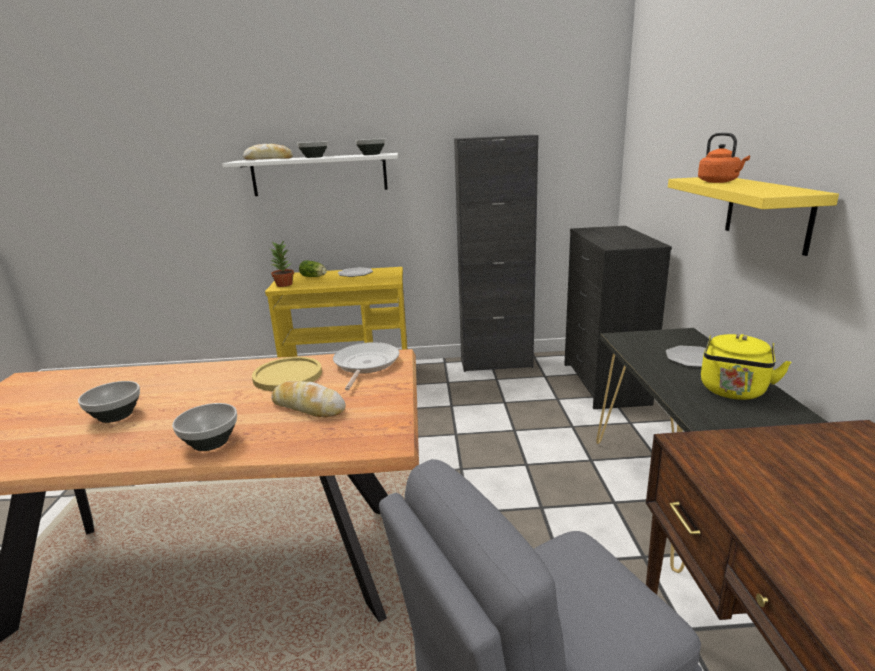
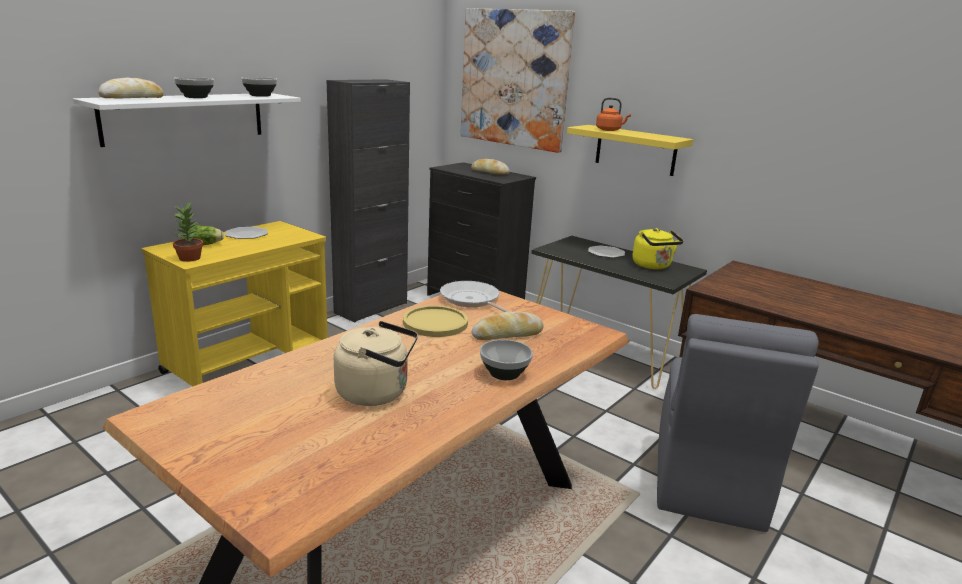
camera: 50 degrees left, 0 degrees up
(115, 416) = (377, 393): bowl -> beige kettle
(624, 237) = (489, 172): none -> bread
(668, 122) = (514, 79): none -> picture

